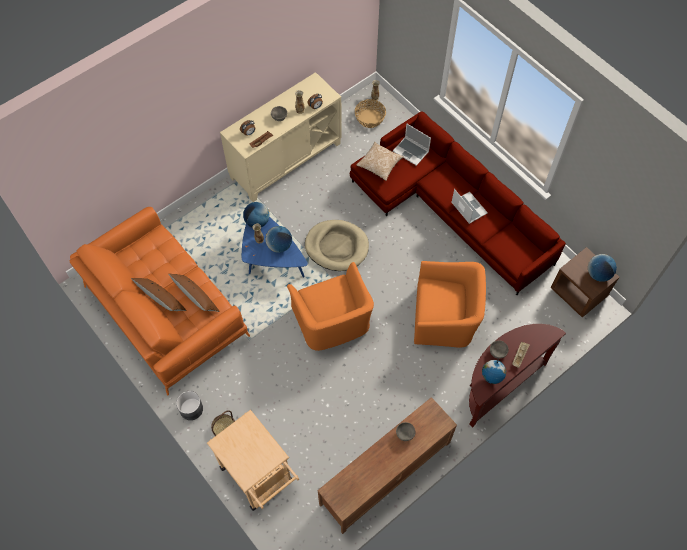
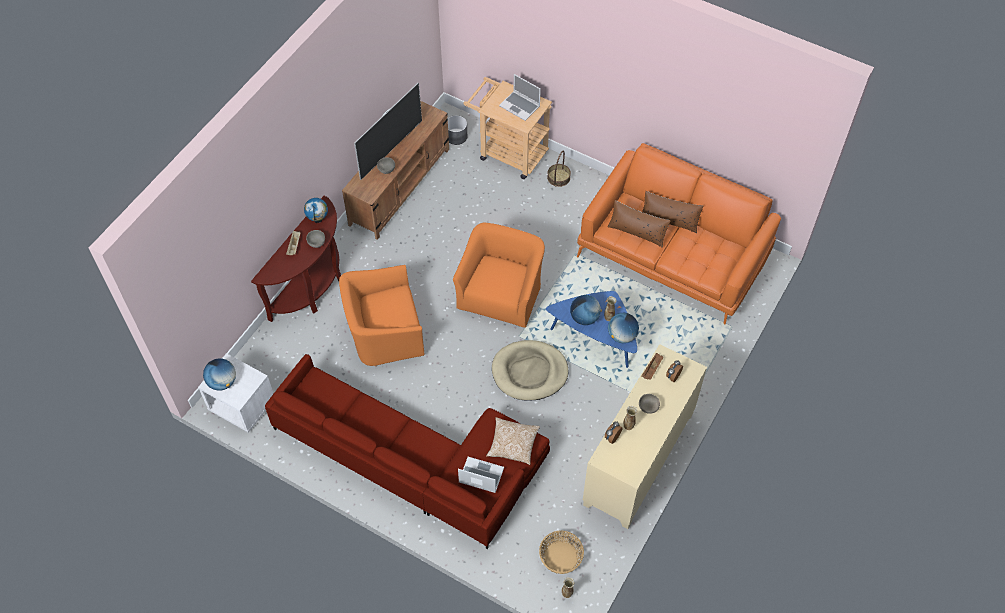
camera: 160 degrees right, 5 degrees down
(191, 409) = (597, 183): grey planter -> grey planter (456, 136)
(332, 321) = (501, 294): orange armchair -> orange armchair turned 60 degrees clockwise
(393, 459) = (391, 149): none -> television
(468, 208) = (389, 426): laptop -> laptop (520, 106)
(579, 293) = (242, 405): brown nightstand -> white nightstand

